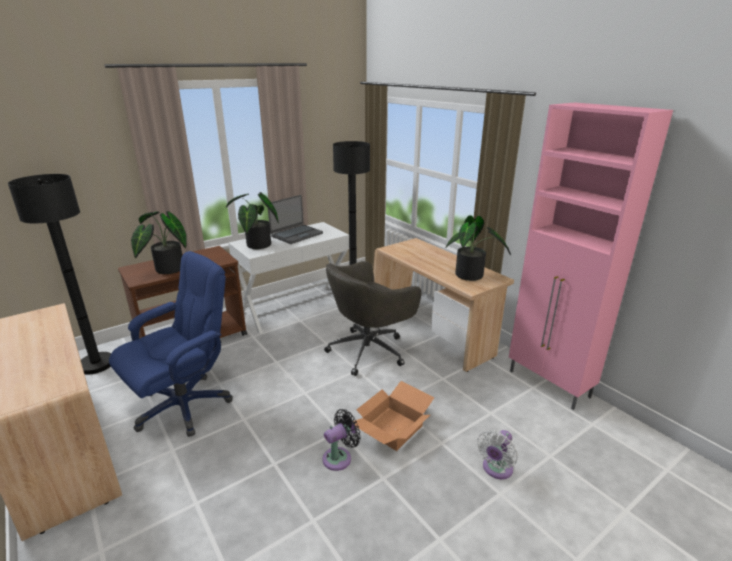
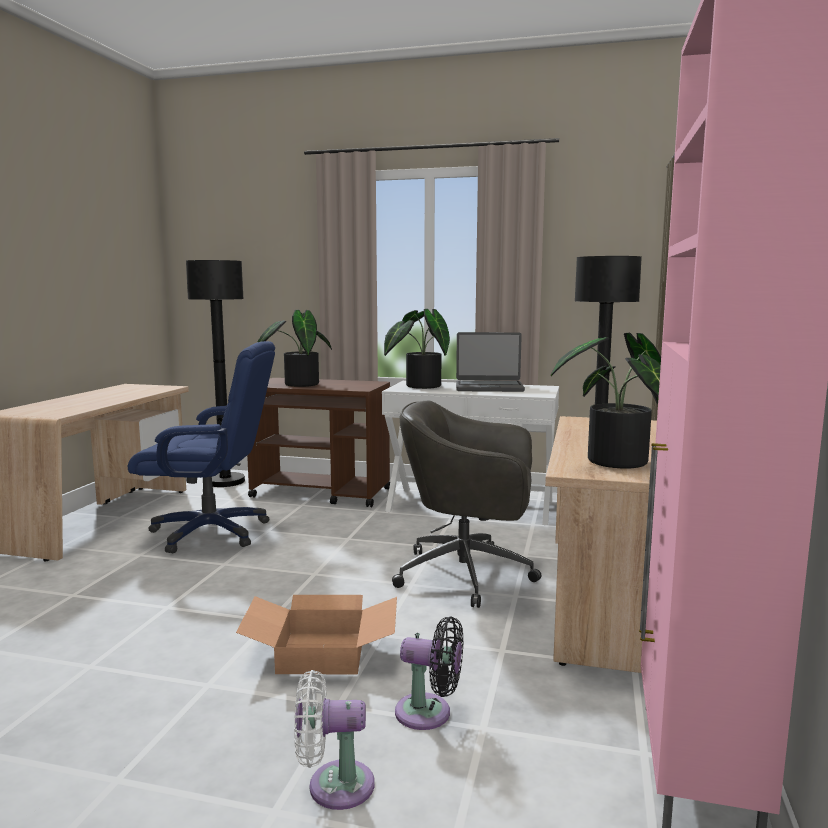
camera: 50 degrees right, 15 degrees down
(340, 457) = (218, 640): black fan -> black fan (429, 713)

